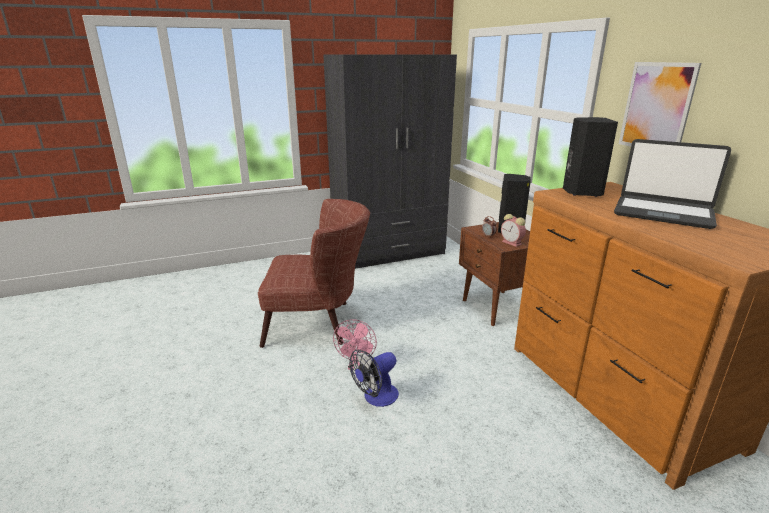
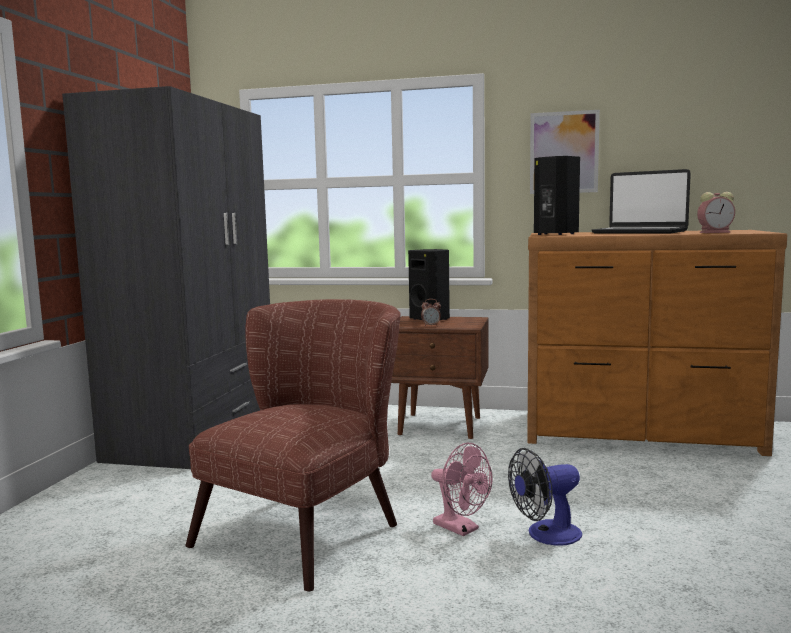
camera: 55 degrees left, 15 degrees down
(376, 398) = (546, 535): fan -> fan turned 75 degrees clockwise
(512, 243) = (464, 324): alarm clock -> alarm clock (715, 232)
(663, 213) = (640, 232): laptop -> laptop turned 60 degrees clockwise

